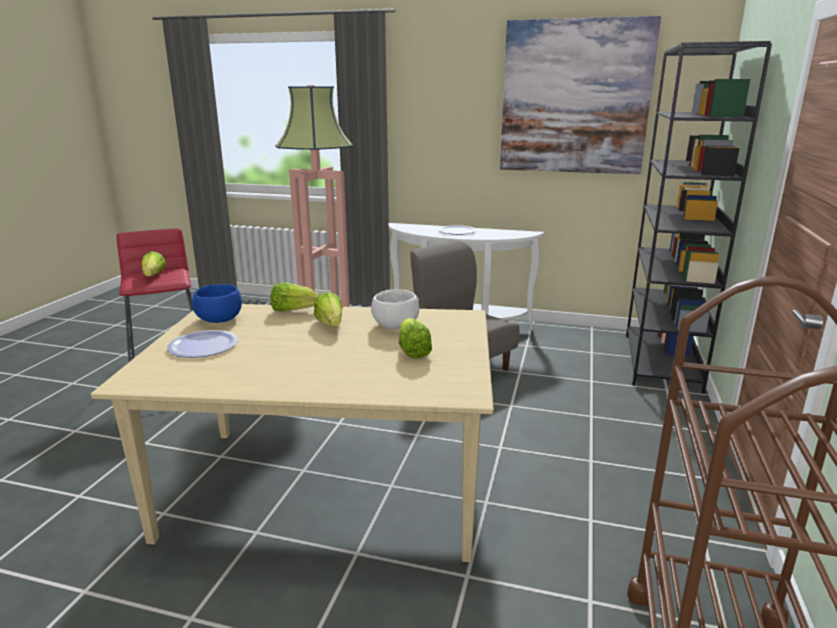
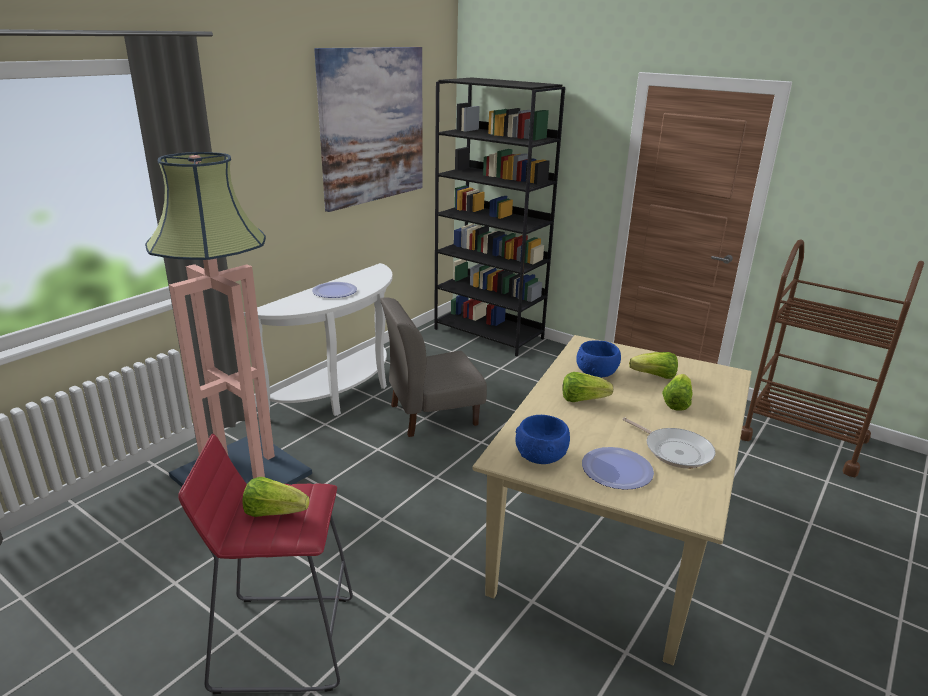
camera: 70 degrees left, 5 degrees up
(245, 367) = (675, 450): none -> frying pan
(293, 310) = (533, 412): lettuce -> lettuce (676, 402)
(394, 325) = (596, 373): white bowl -> blue bowl

